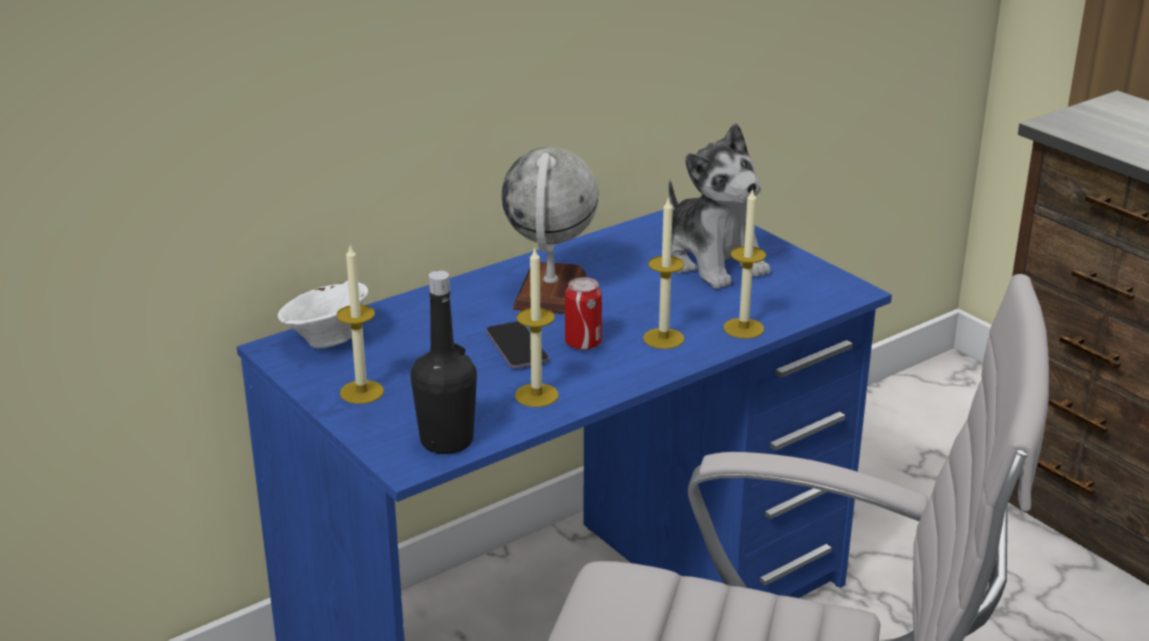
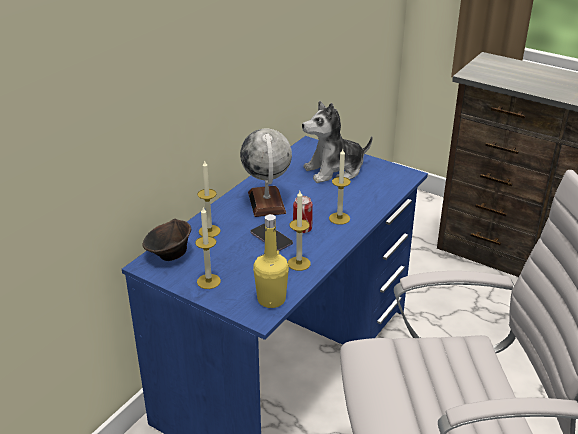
camera: 20 degrees left, 5 degrees up
(326, 341) = (169, 255): white bowl -> brown bowl
(446, 441) = (271, 299): black bottle -> yellow bottle
(712, 261) = (334, 170): plush toy -> plush toy turned 120 degrees clockwise
(743, 328) = (373, 205): candle -> candle (209, 231)

